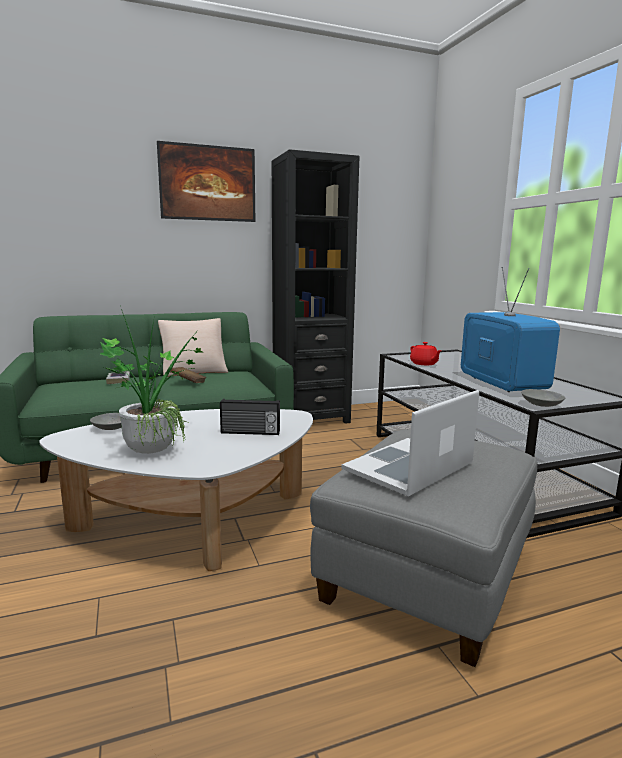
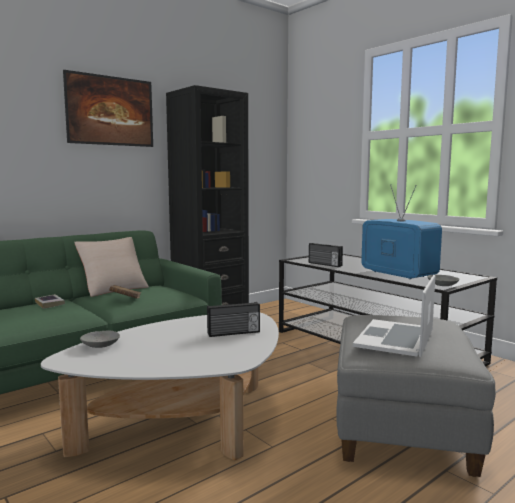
camera: 20 degrees left, 5 degrees down
(154, 446) = (165, 355): potted plant -> none
(424, 364) = (324, 264): red teapot -> radio

